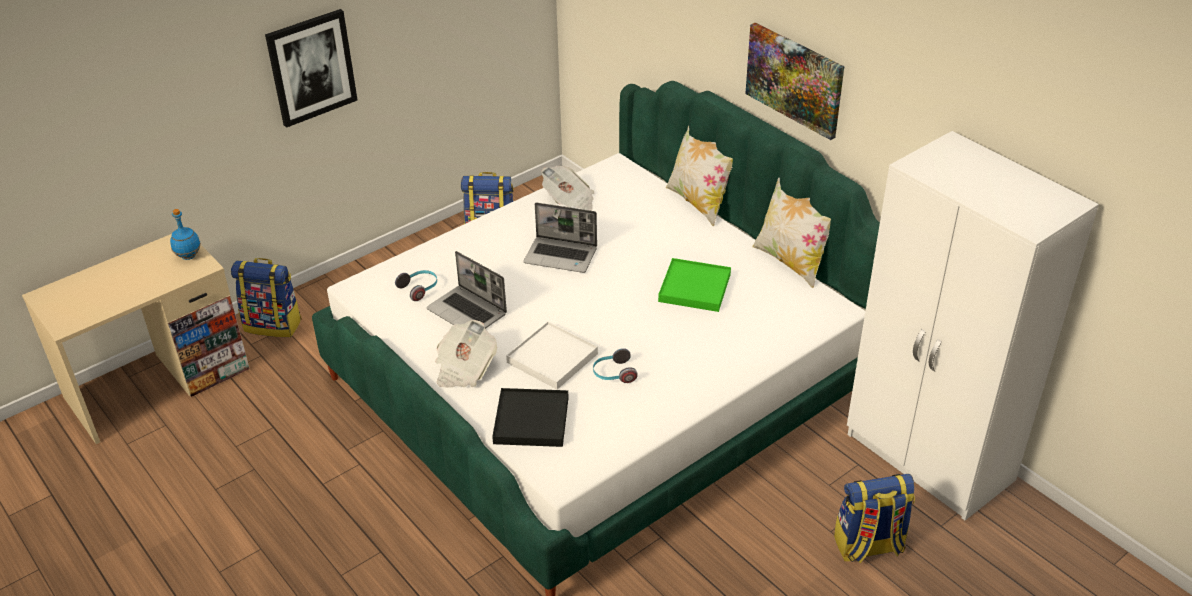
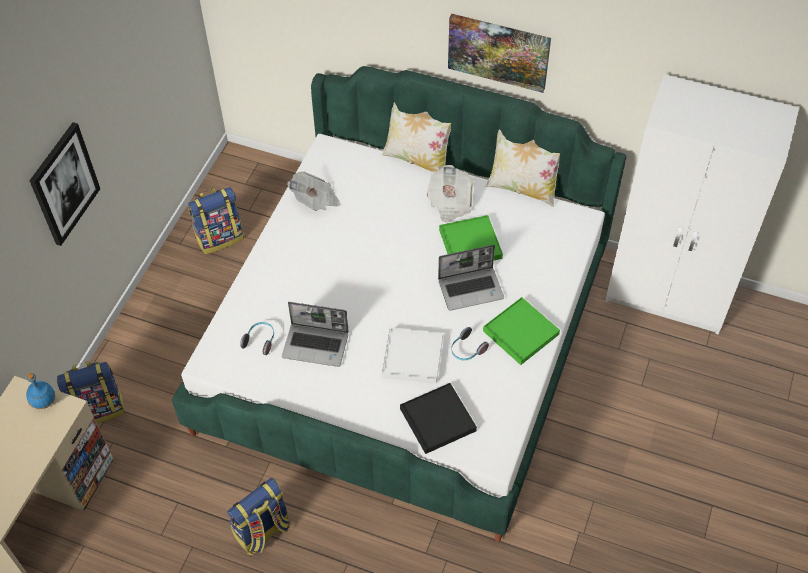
camera: 30 degrees left, 15 degrees up
(464, 369) = (354, 399): newspaper -> newspaper (450, 203)
(561, 256) = (349, 258): laptop -> laptop (471, 289)
(684, 381) = (520, 333): none -> green tray
(868, 546) = (672, 385): backpack -> backpack (262, 532)

